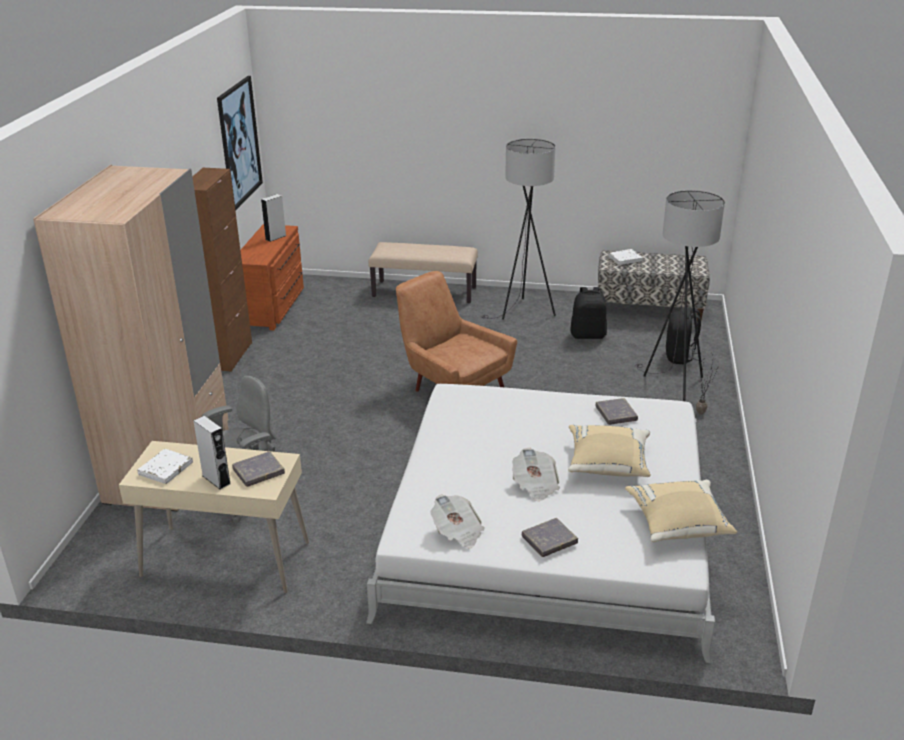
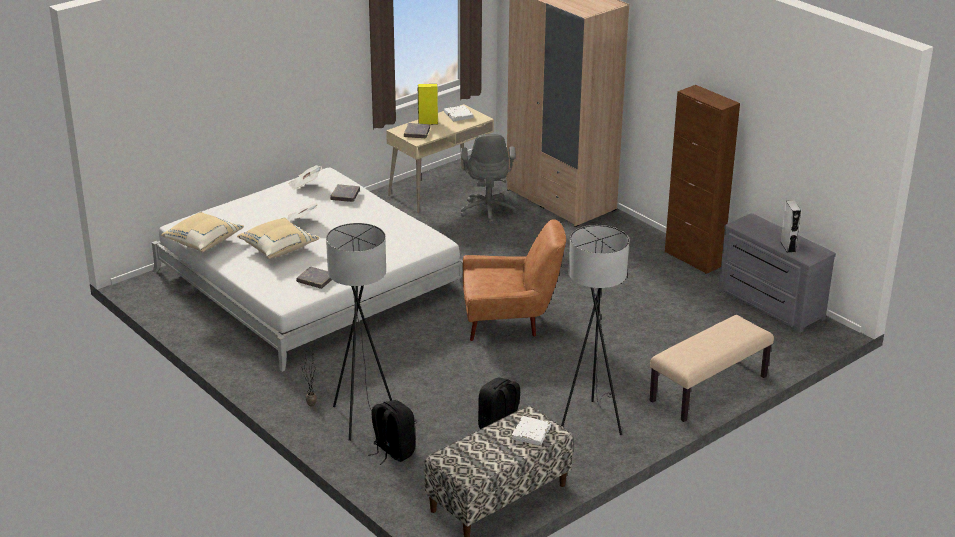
camera: 130 degrees right, 0 degrees up
(216, 479) = (428, 123): grey speaker -> yellow speaker
(239, 143) = (829, 148): picture -> none
(274, 307) = (769, 305): brown dresser -> grey dresser
(549, 540) = (258, 204): grey book -> grey book (345, 195)

